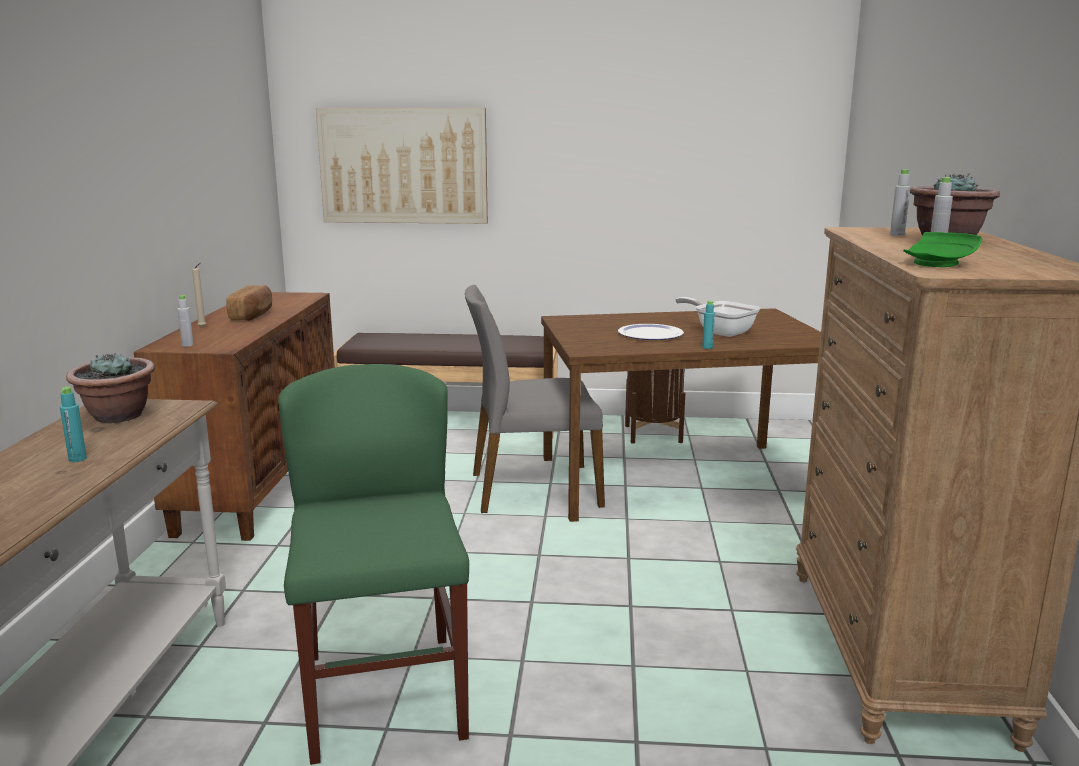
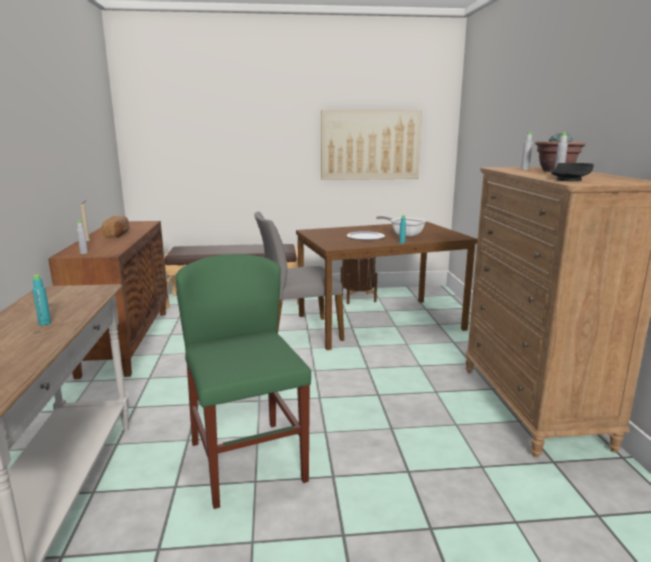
camera: 10 degrees left, 0 degrees up
(118, 416) = (59, 296): potted plant -> none
(403, 166) = (200, 142): picture -> picture (370, 145)
(939, 263) = (570, 180): green plate -> black plate

